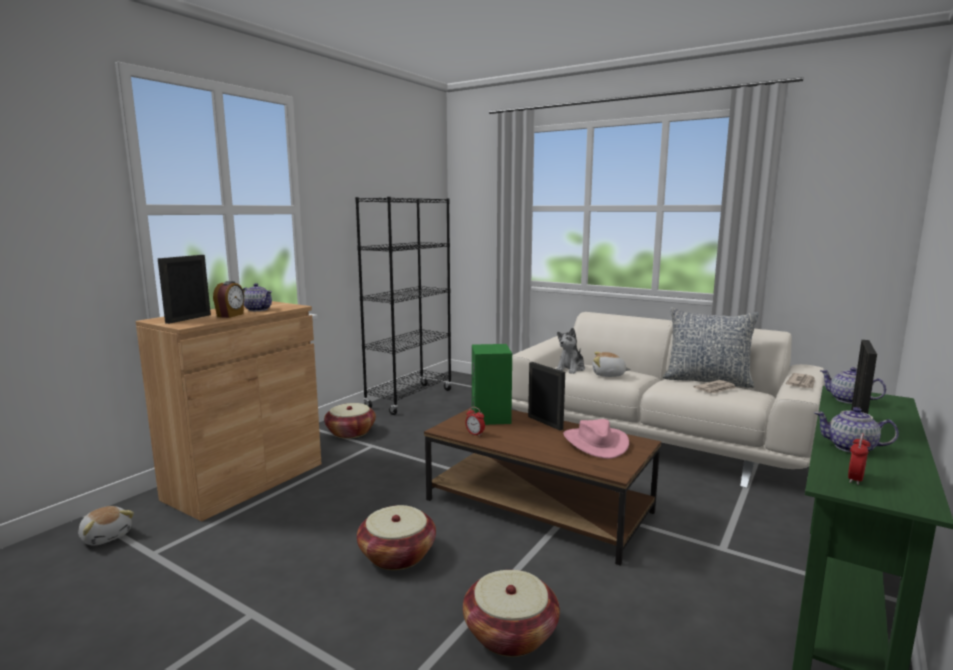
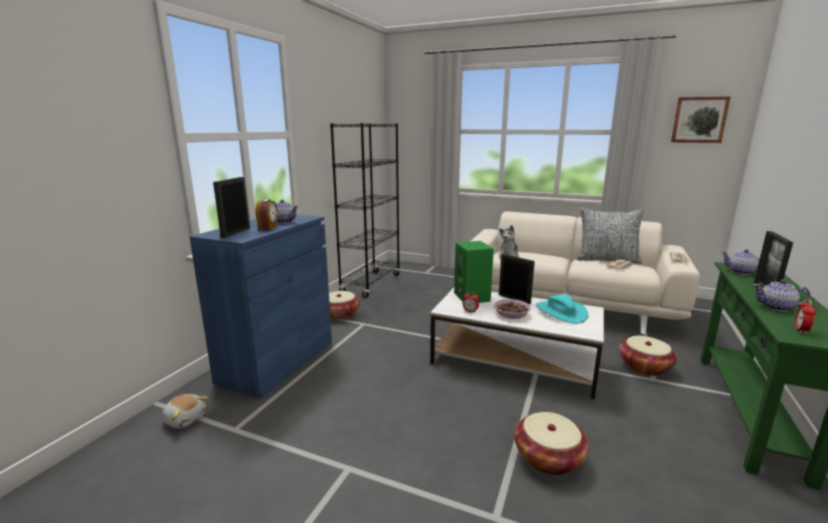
camera: 10 degrees left, 5 degrees up
(245, 481) = (277, 361): brown cabinet -> blue cabinet
(397, 555) = (433, 408): basket -> basket (644, 367)
(526, 440) = (511, 314): none -> bowl
(538, 505) = (514, 360): brown coffee table -> white coffee table
(595, 443) = (560, 312): pink hat -> turquoise hat
(608, 375) = (539, 259): plush toy -> none
(845, 190) = (699, 120): none -> picture

